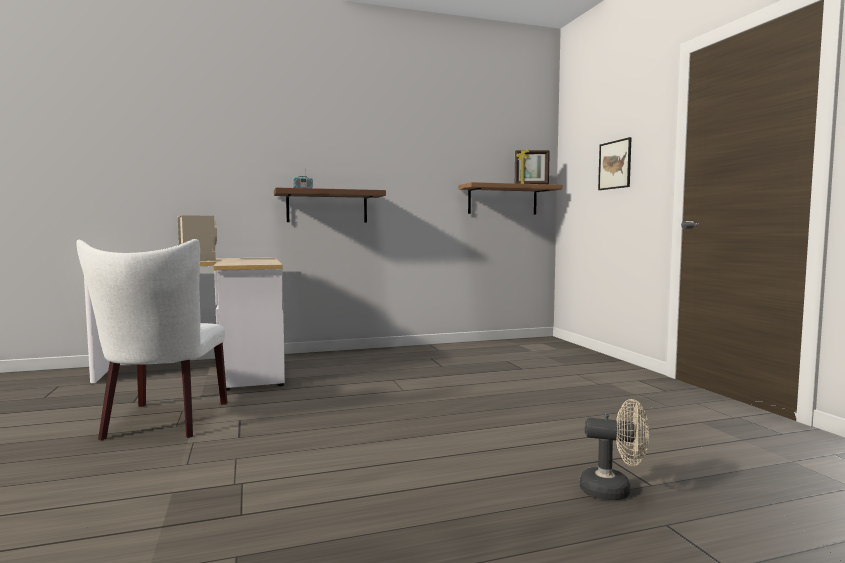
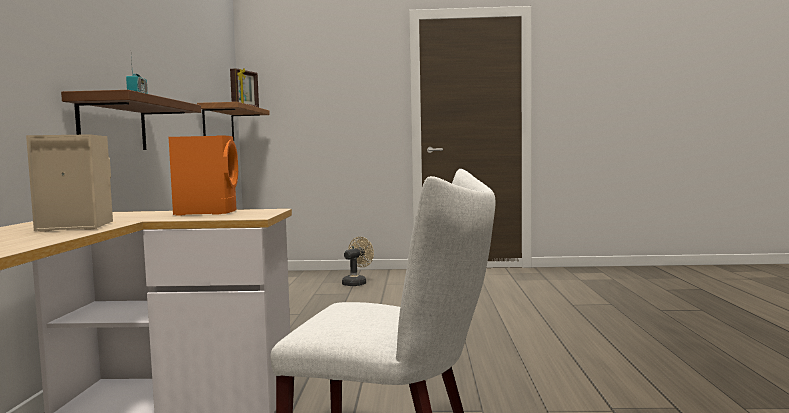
camera: 70 degrees left, 0 degrees up
(260, 261) = (207, 212): none -> orange speaker
(614, 490) = (620, 311): beige fan -> beige fan (357, 283)
(615, 165) = (336, 96): picture -> none

